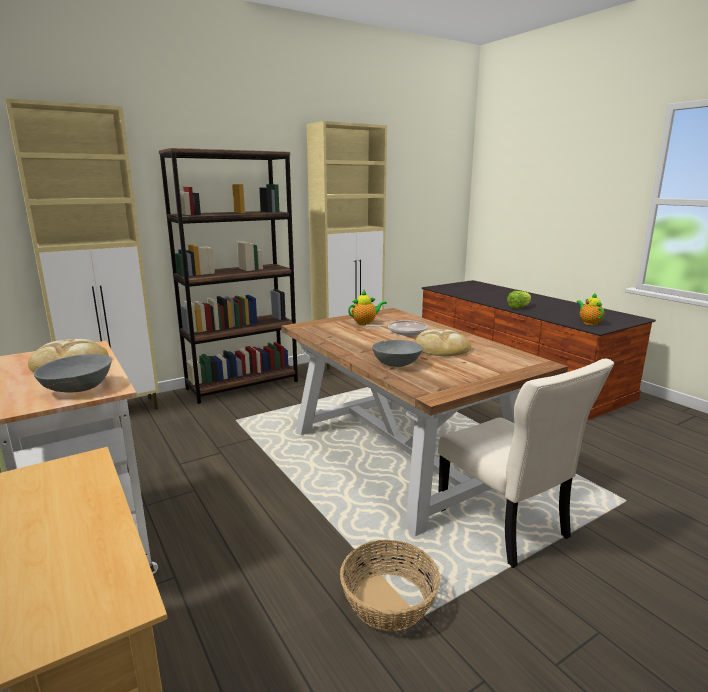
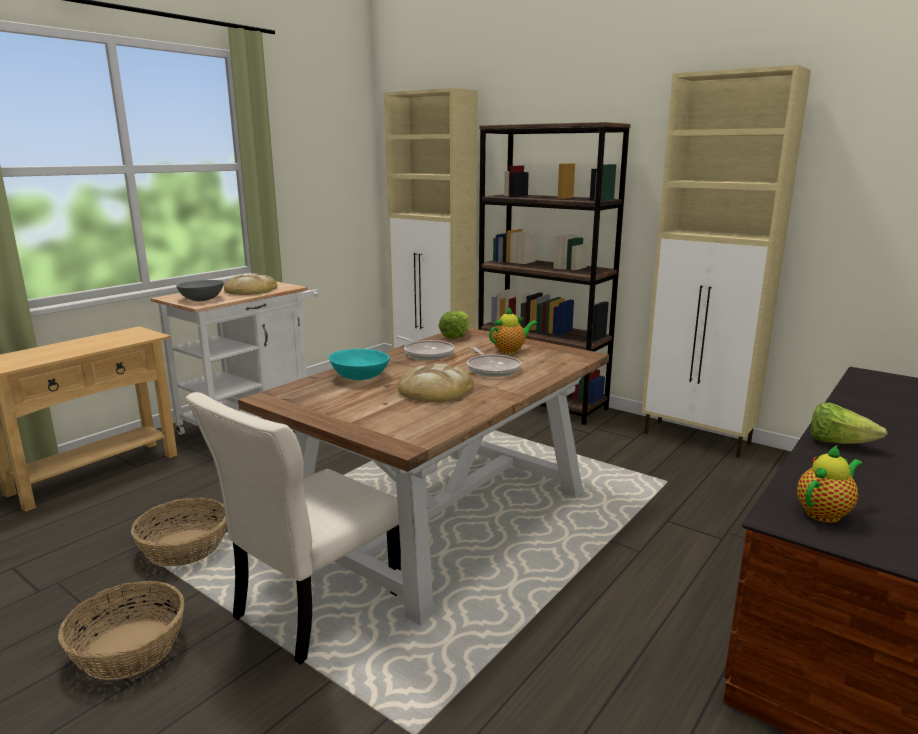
camera: 70 degrees right, 0 degrees up
(309, 329) = (455, 335): none -> lettuce
(350, 341) = (427, 353): none -> frying pan
(365, 323) = (510, 350): teapot -> teapot turned 75 degrees counterclockwise
(397, 364) = (359, 377): grey bowl -> turquoise bowl
(554, 637) = (128, 649): none -> basket

